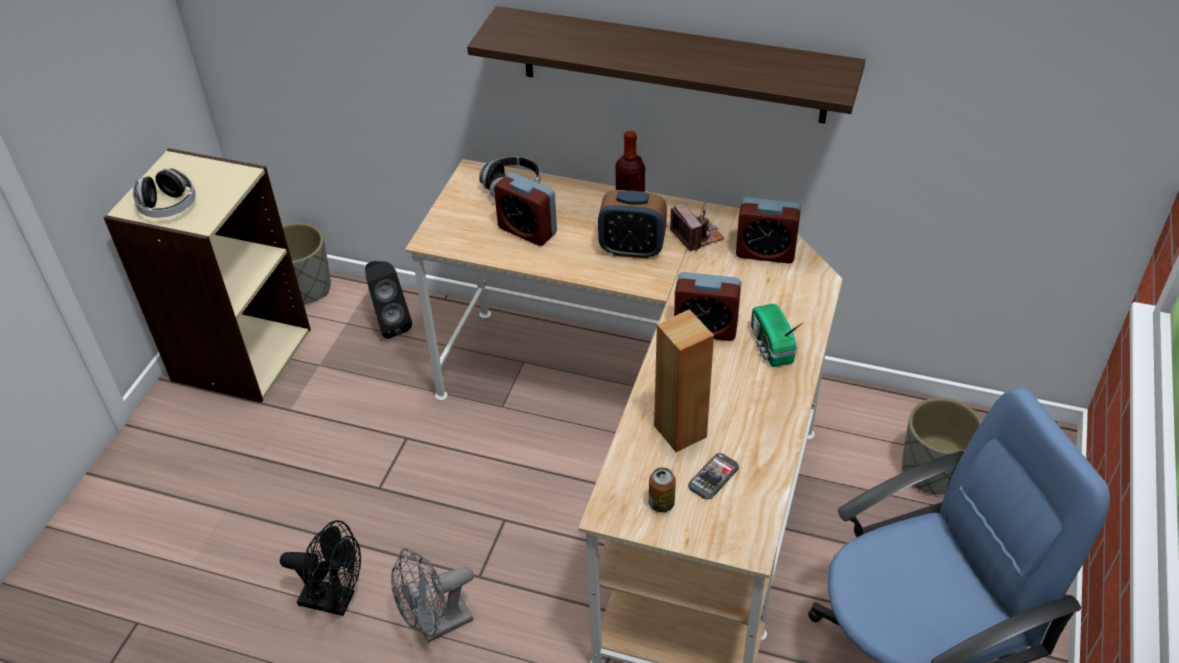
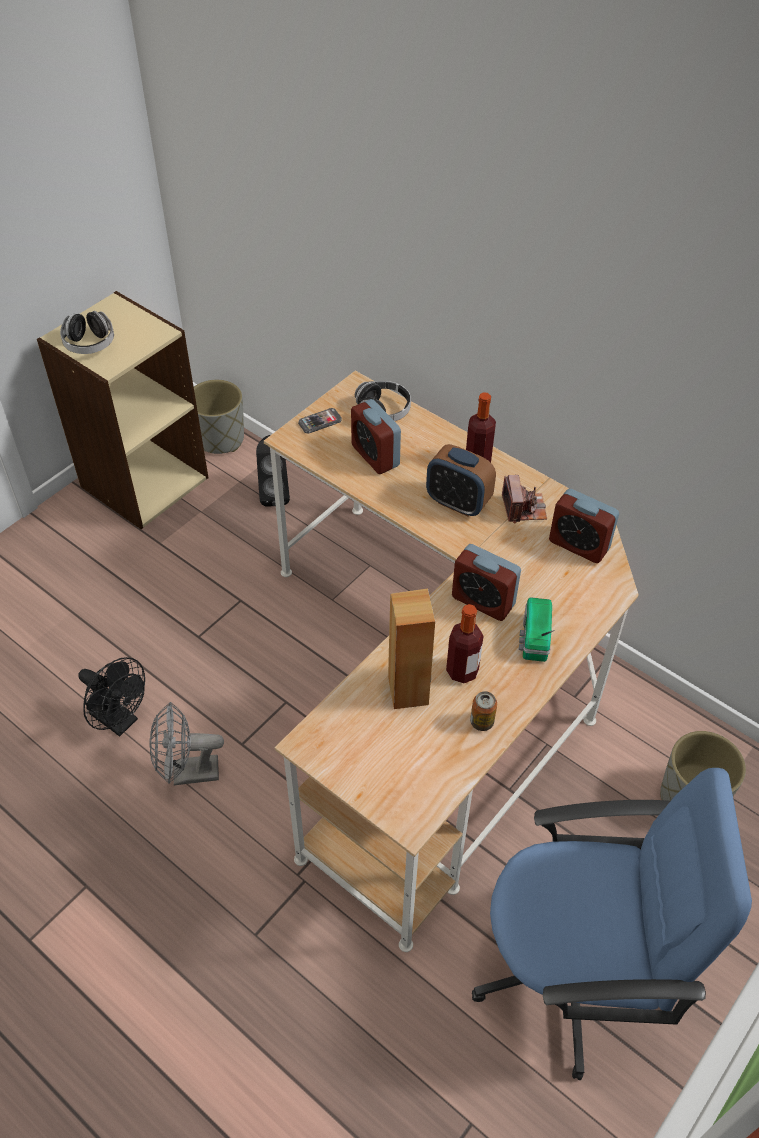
camera: 20 degrees right, 5 degrees up
(661, 503) = (355, 752): can -> can (482, 722)
(672, 65) = (540, 342): shelf -> none
(713, 477) = (414, 745): phone -> phone (320, 422)
(721, 396) = (462, 671): none -> bottle

